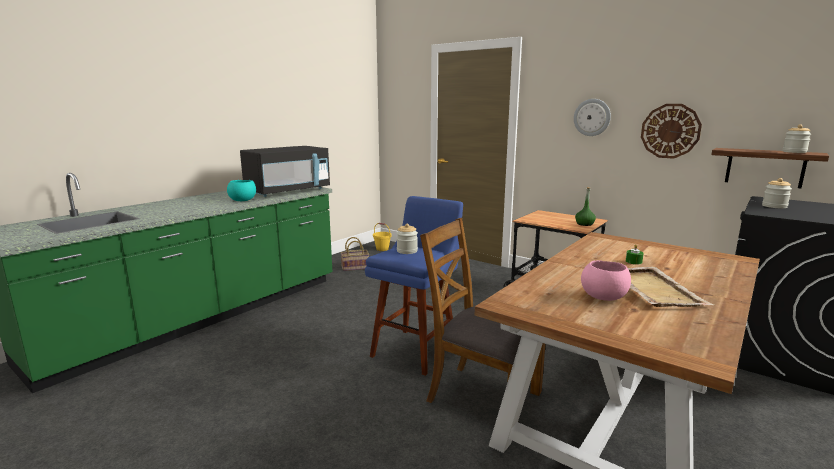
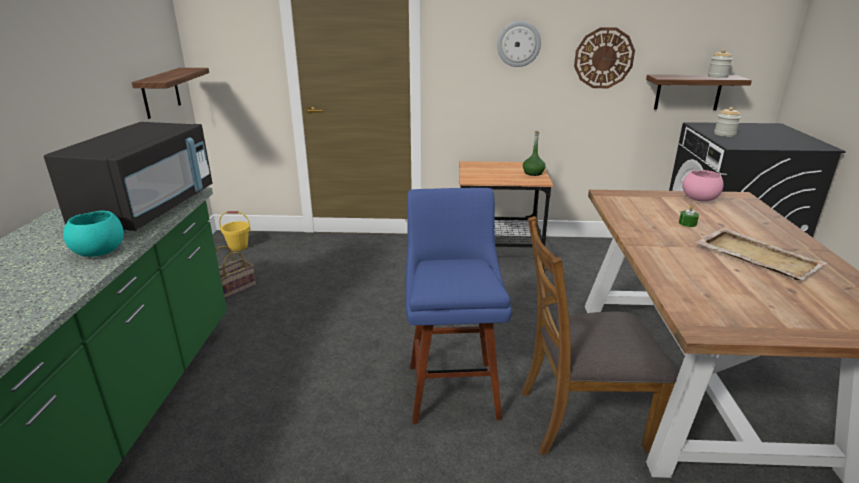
camera: 35 degrees left, 10 degrees up
(352, 141) = (161, 93): none -> shelf
(407, 251) = (449, 272): jar -> none
(604, 297) = (748, 282): pink bowl -> pink bowl (700, 199)

